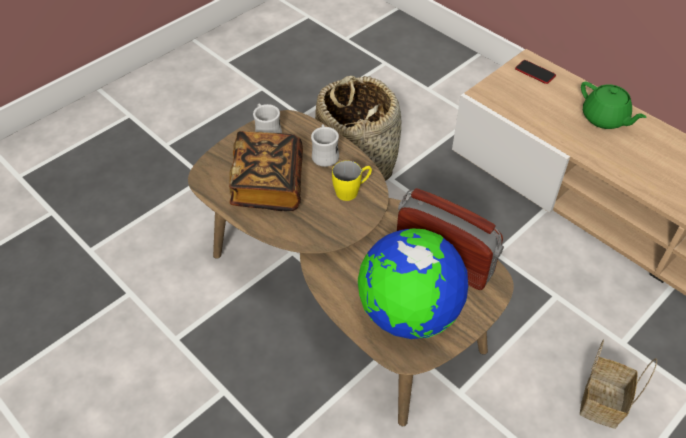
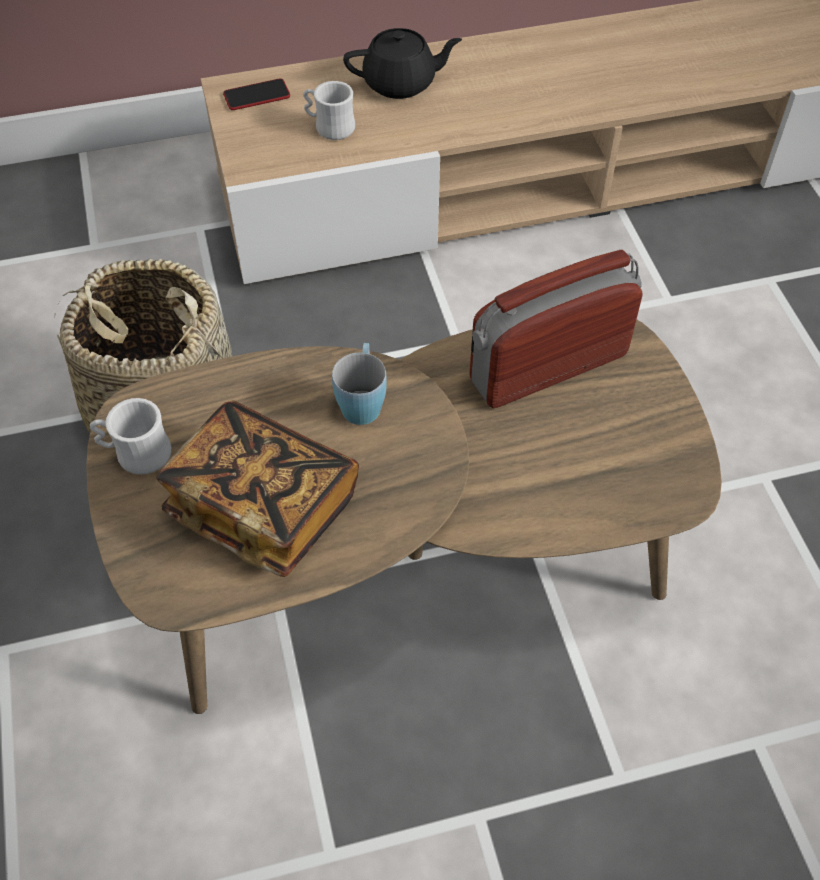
camera: 60 degrees left, 5 degrees up
(325, 154) = (256, 398): white mug -> white mug (329, 127)
(352, 191) = (362, 400): yellow mug -> blue mug
(408, 314) = (617, 454): globe -> none
(601, 400) = (734, 366): basket -> none
(605, 119) = (401, 83): green teapot -> black teapot

